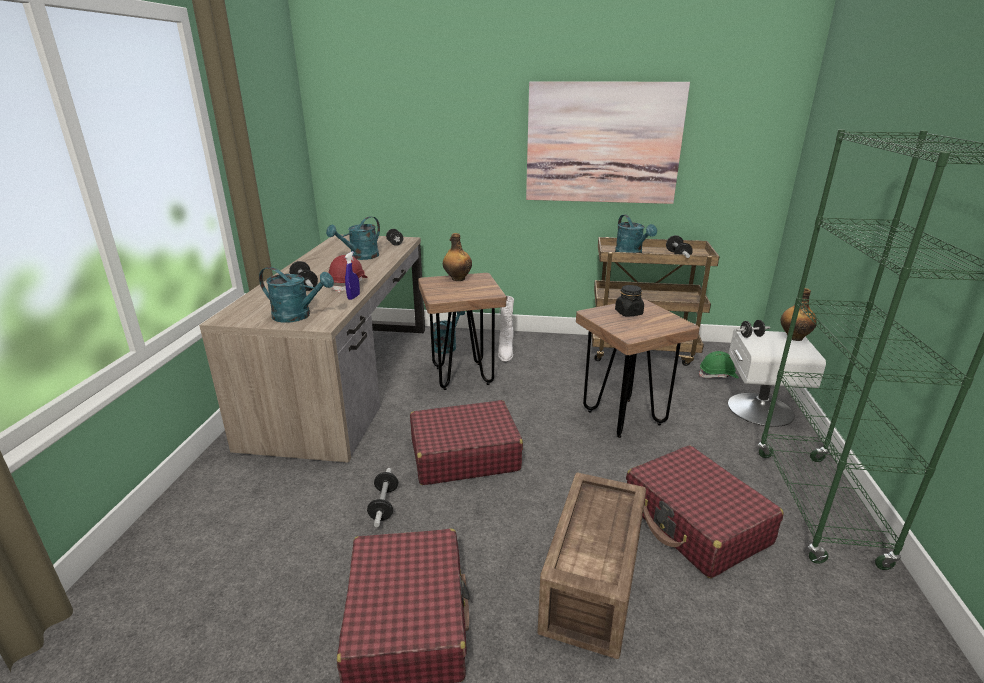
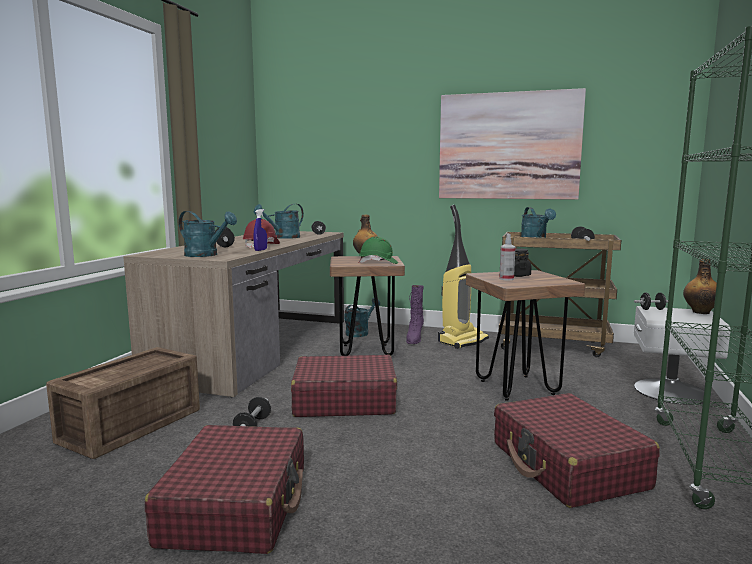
camera: 10 degrees right, 15 degrees down
(505, 352) = (414, 339): white boot -> purple boot
(554, 351) = (462, 341): none -> vacuum cleaner
(595, 582) = (439, 498): crate -> crate (134, 425)
(621, 322) = (506, 279): none -> spray bottle
(718, 375) = (630, 365): green hard hat -> green hard hat (378, 263)

